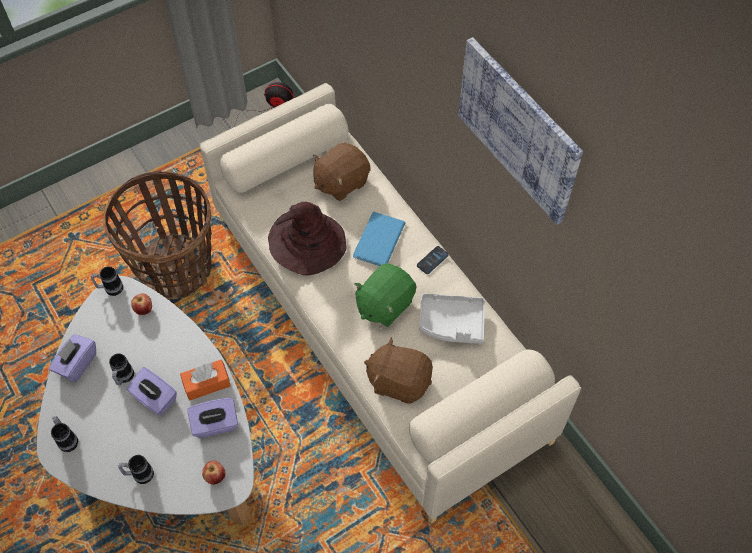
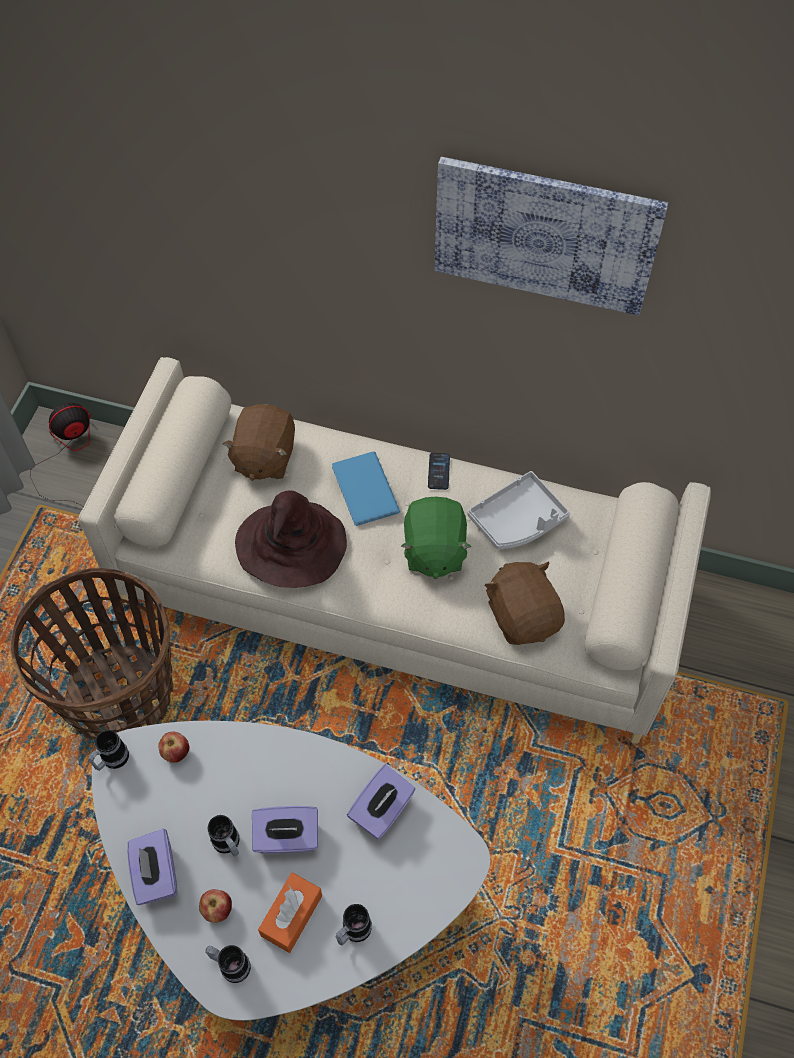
camera: 40 degrees left, 0 degrees up
(206, 383) = (329, 775): orange tissue box -> orange tissue box (291, 915)
(215, 476) = (436, 863): apple -> apple (218, 909)
(399, 381) = (523, 615): brown plush toy -> brown plush toy turned 90 degrees clockwise

